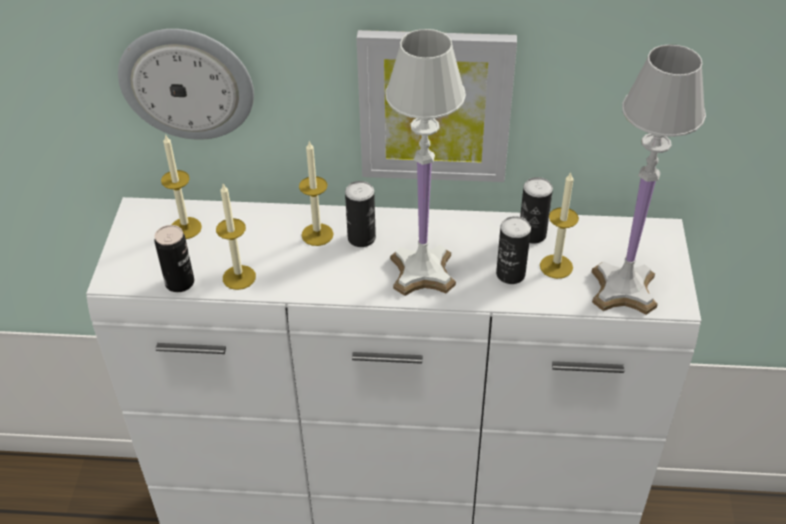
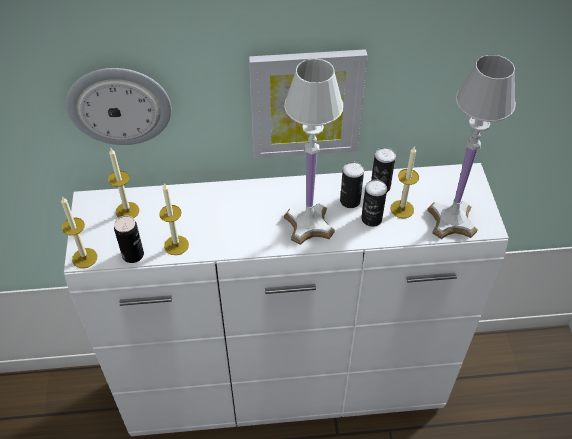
camera: 10 degrees left, 5 degrees up
(317, 234) = (226, 204): candle -> candle (84, 258)
(361, 238) = (259, 203): can -> can (350, 201)

